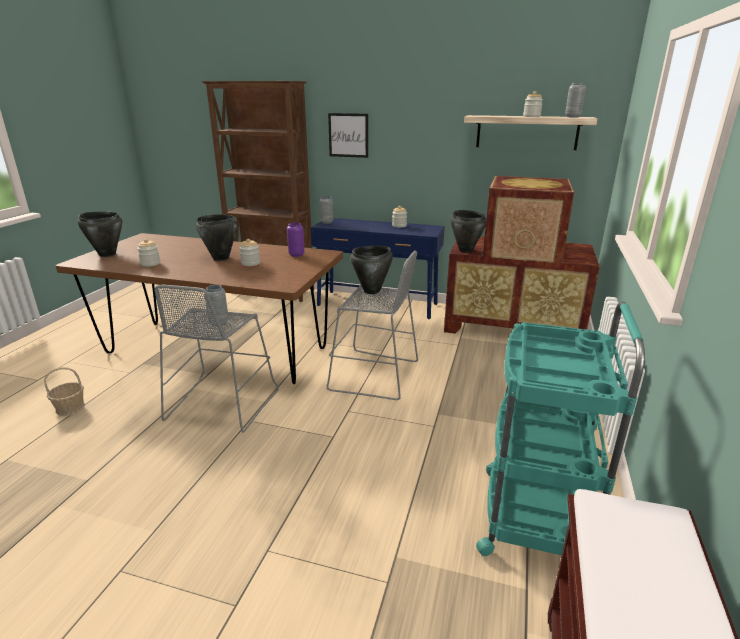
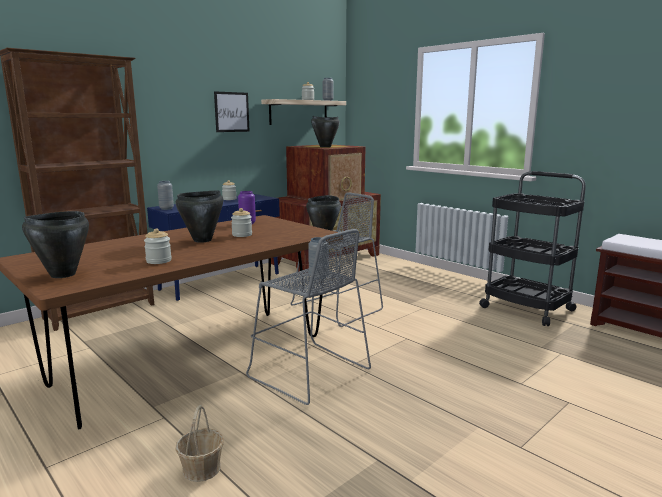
camera: 60 degrees left, 10 degrees down
(348, 135) = (163, 118): picture -> picture (232, 112)
(465, 250) = (306, 203): black cooking pot -> black cooking pot (325, 146)
(535, 519) = (526, 309): turquoise cart -> black cart

